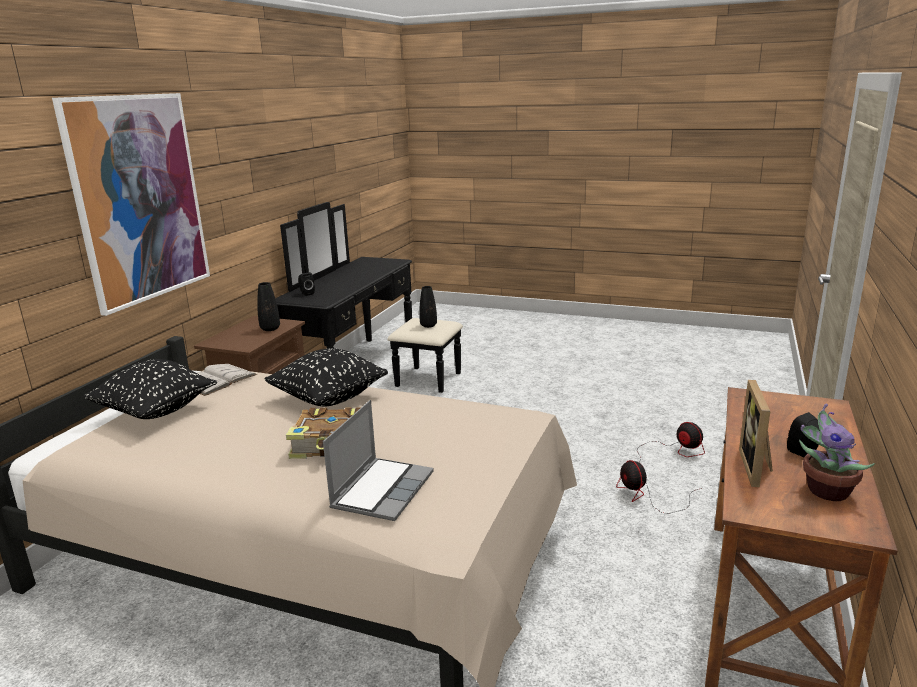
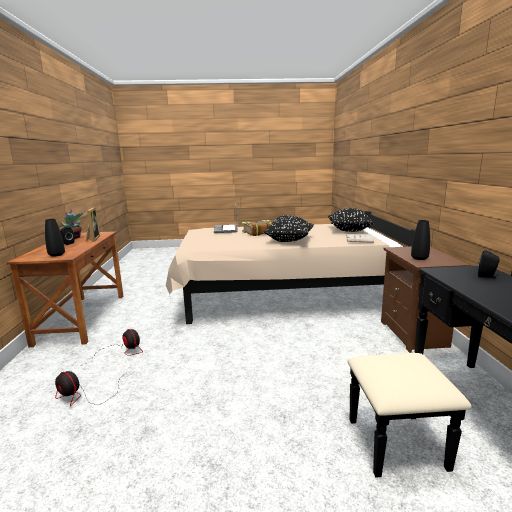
camera: 155 degrees right, 5 degrees down
(139, 199) = (430, 140): picture -> none
(428, 325) = (397, 369): black vase -> black vase (56, 255)

